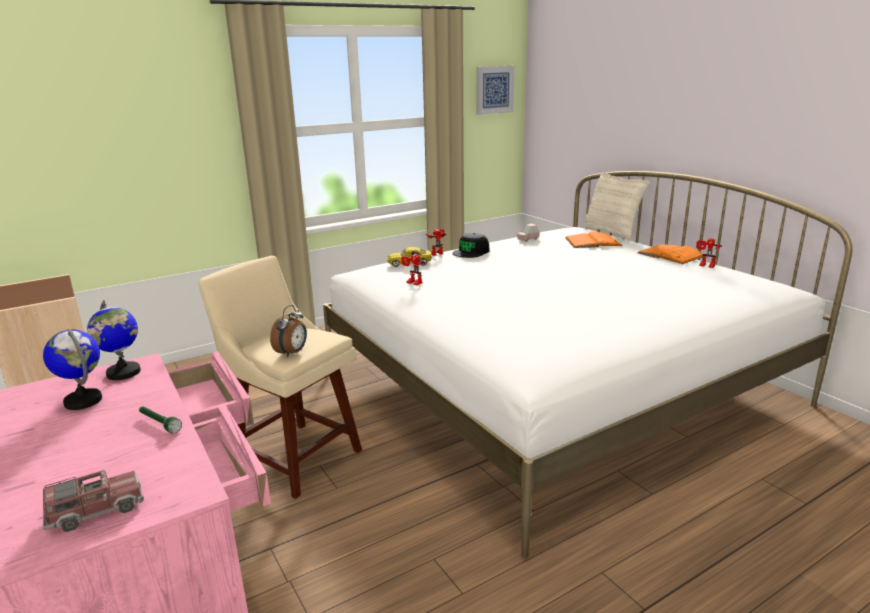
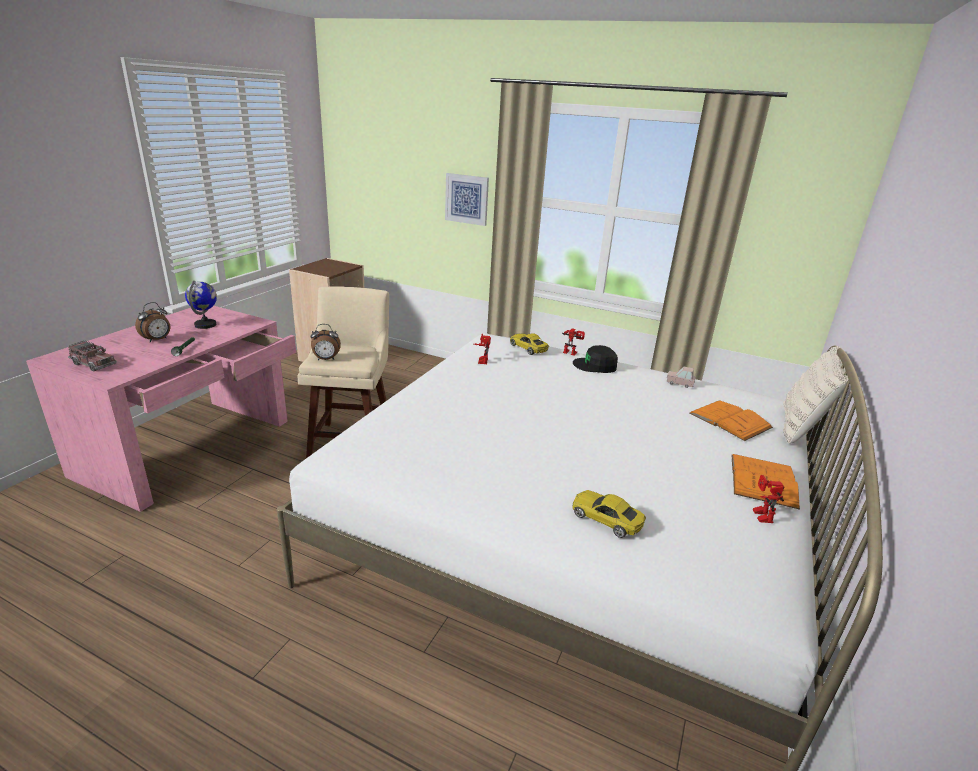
camera: 55 degrees right, 5 degrees up
(80, 444) = (157, 340): none -> alarm clock
(123, 373) = (243, 322): globe -> none
(494, 89) = (809, 202): picture -> picture (467, 199)
(695, 300) = (606, 519): none -> yellow toy car

